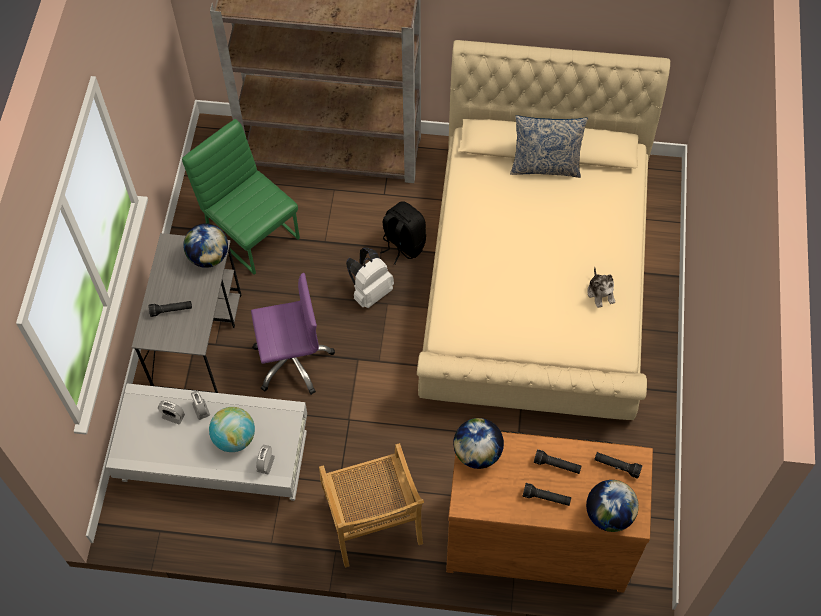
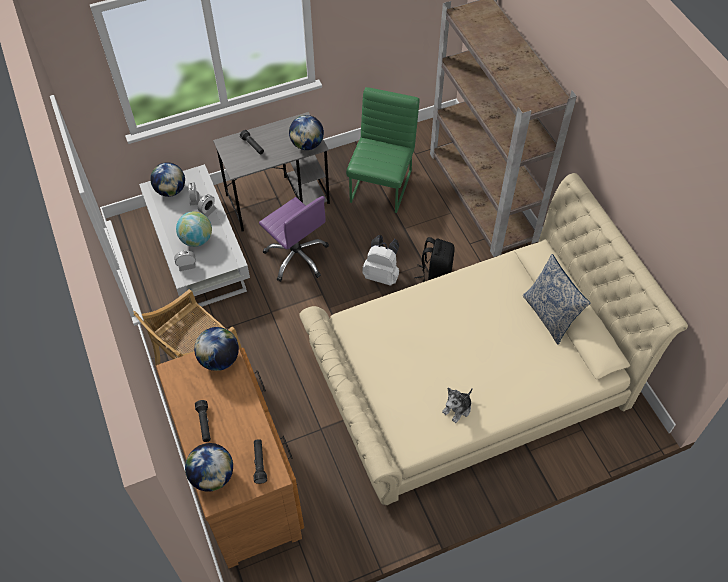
camera: 60 degrees right, 5 degrees down
(141, 436) = (171, 190): none -> globe
(557, 465) = (237, 419): black flashlight -> none

